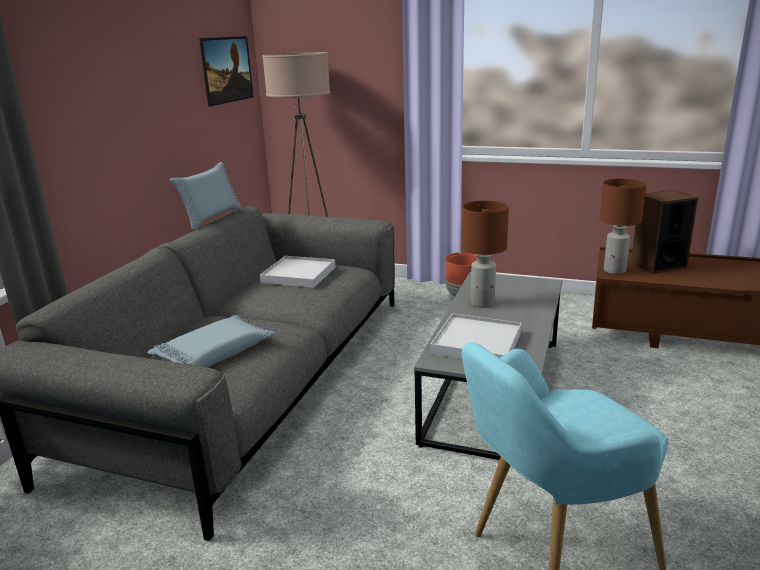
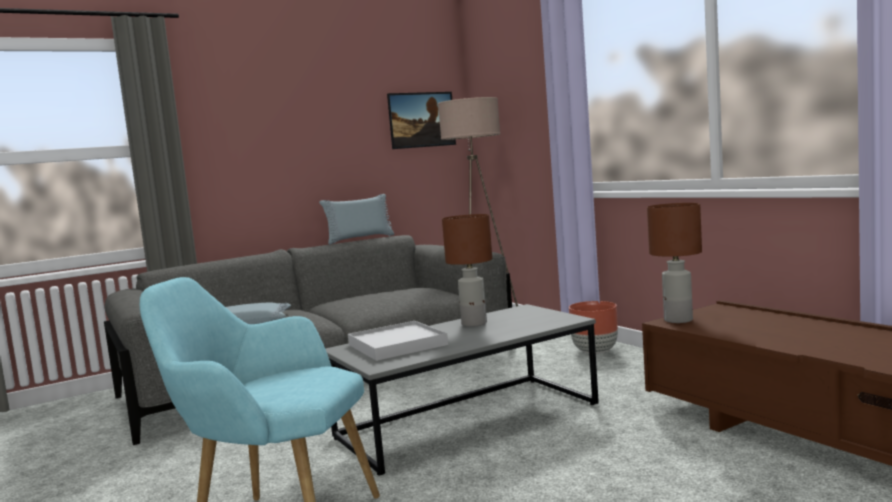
camera: 40 degrees right, 15 degrees down
(299, 275) = (396, 292): white tray -> none
(658, 265) = (747, 322): speaker -> none

